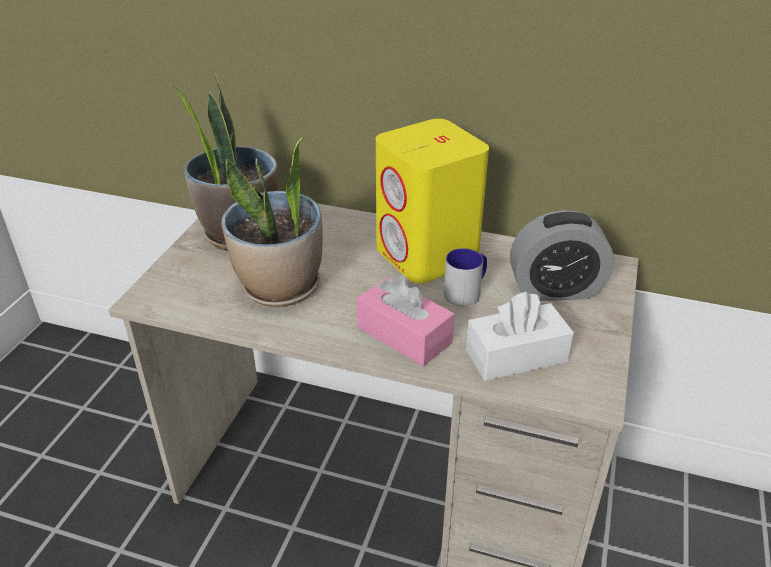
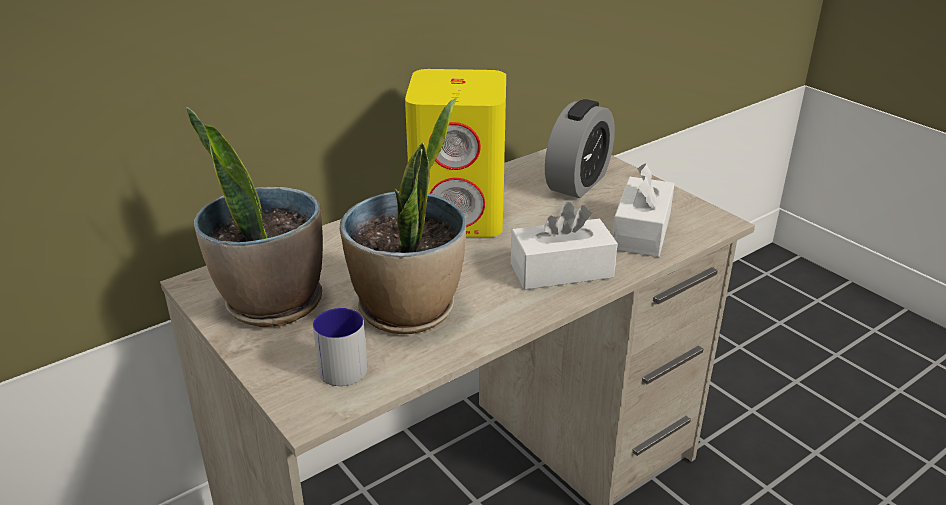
camera: 55 degrees left, 5 degrees down
(404, 335) = (561, 270): pink tissue box -> white tissue box
(466, 291) = (535, 219): mug -> mug (342, 364)

